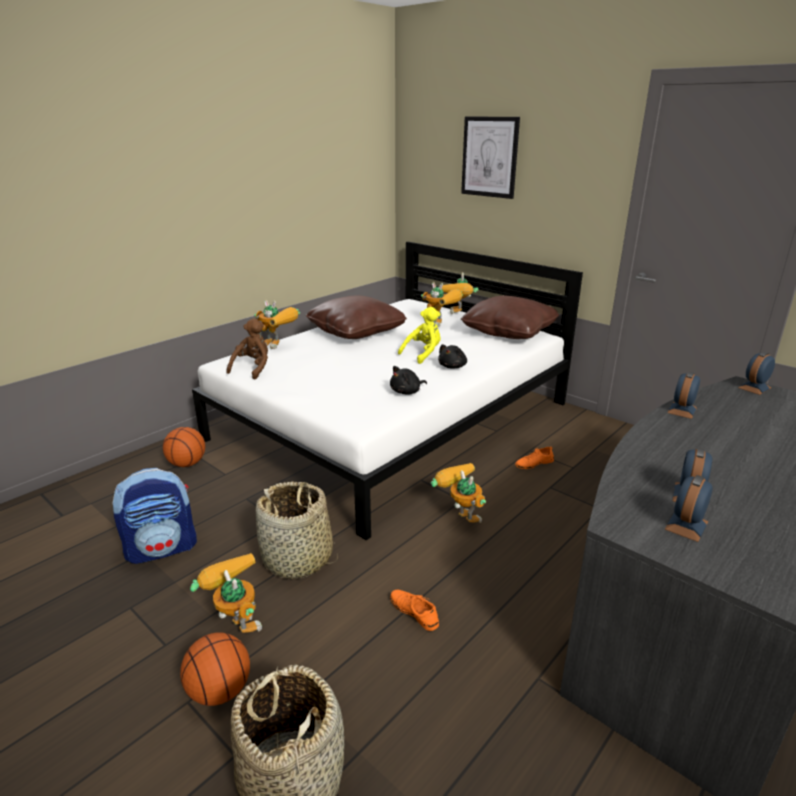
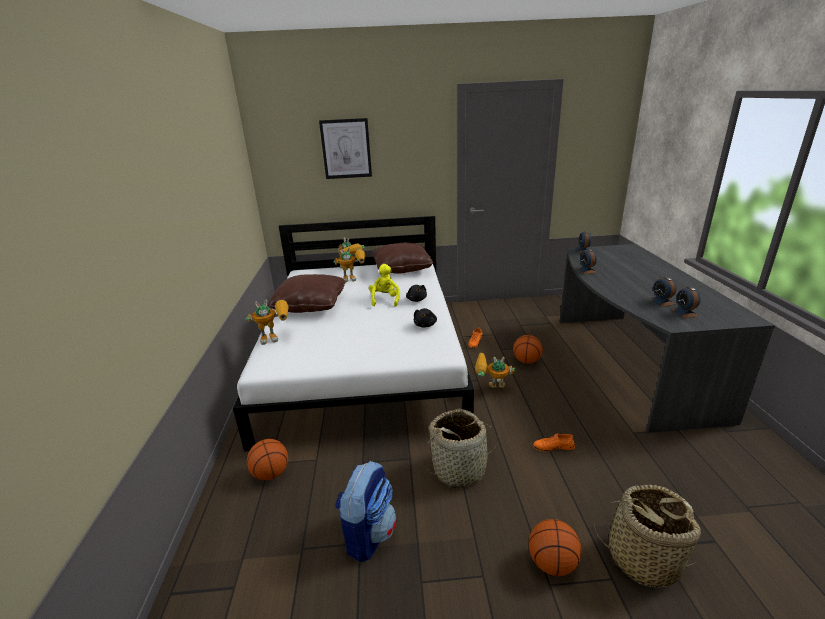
camera: 45 degrees left, 0 degrees up
(235, 622) = (493, 527): toy robot -> none
(253, 369) = (293, 361): brown plush toy -> none
(557, 517) = (526, 361): none -> basketball

